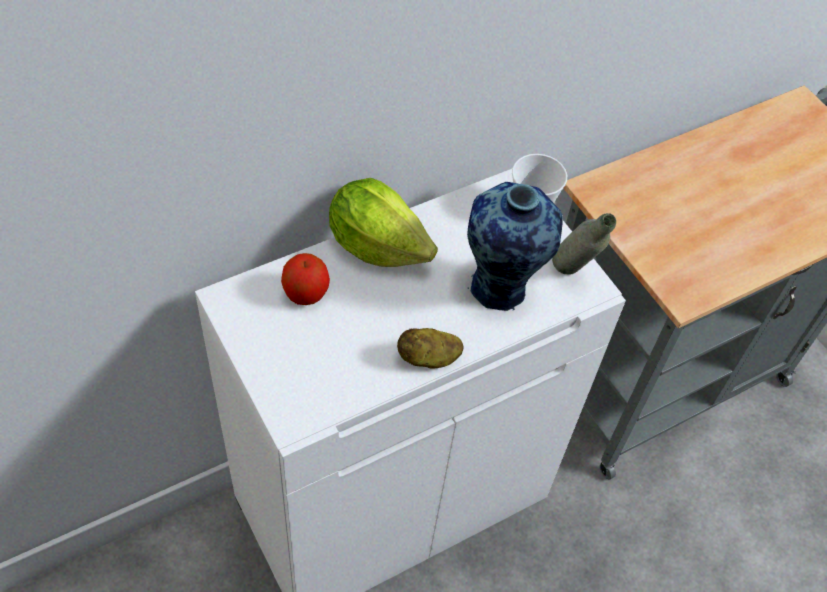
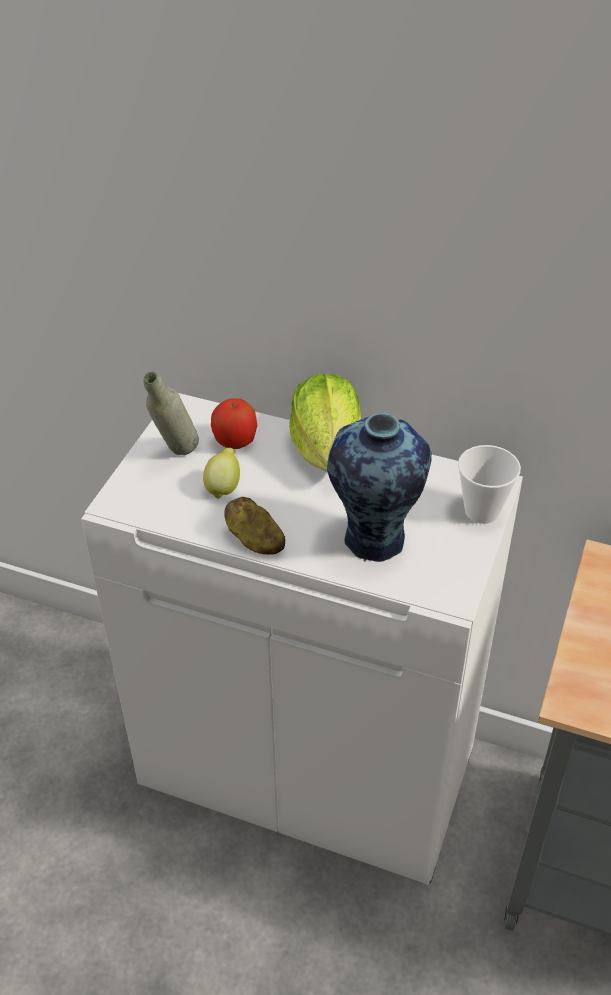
camera: 55 degrees right, 10 degrees down
(350, 337) = (223, 487): none -> lemon
(572, 276) = (447, 577): grey bottle -> grey bottle (176, 457)

